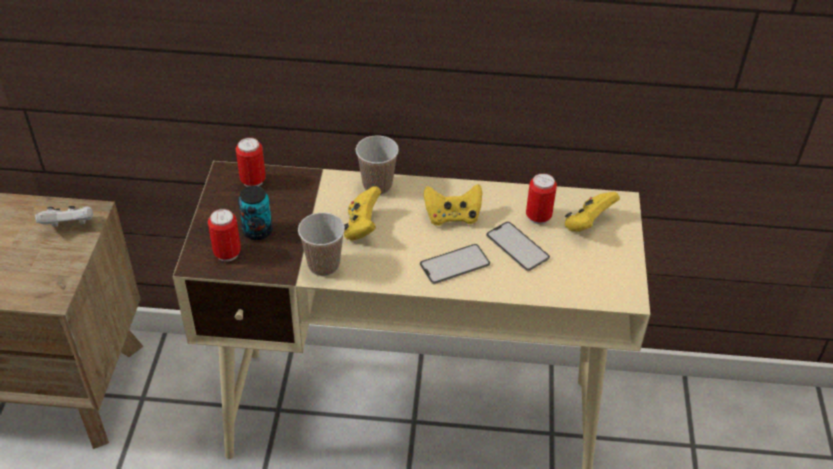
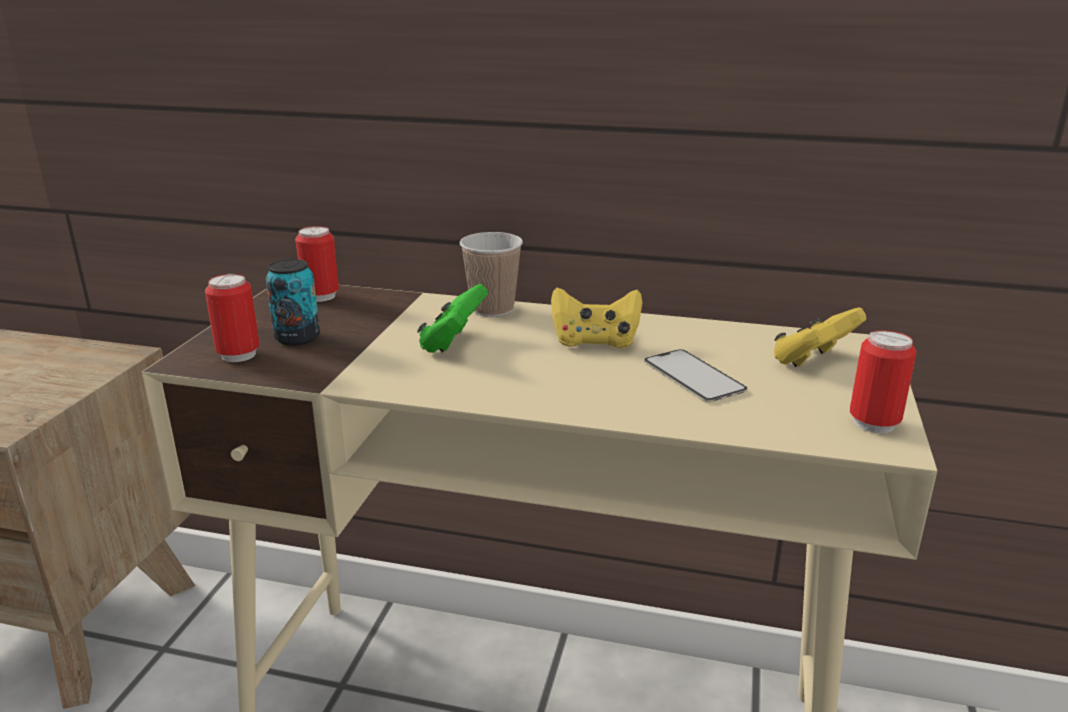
camera: 10 degrees right, 20 degrees down
(69, 226) = (87, 364): white game controller -> none
(323, 265) = (375, 375): cup -> none
(362, 227) = (453, 343): yellow game controller -> green game controller
(454, 264) = (585, 388): phone -> none
(538, 217) = (731, 349): can -> can (874, 423)

